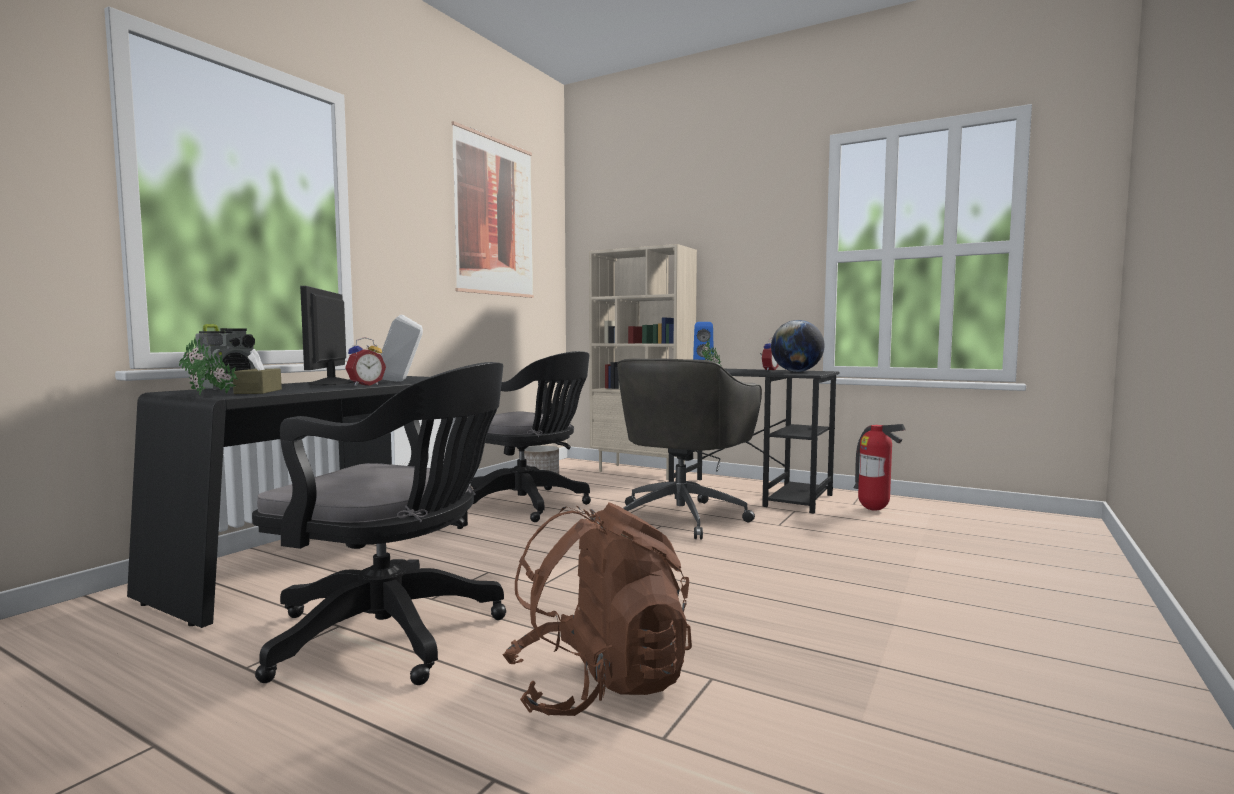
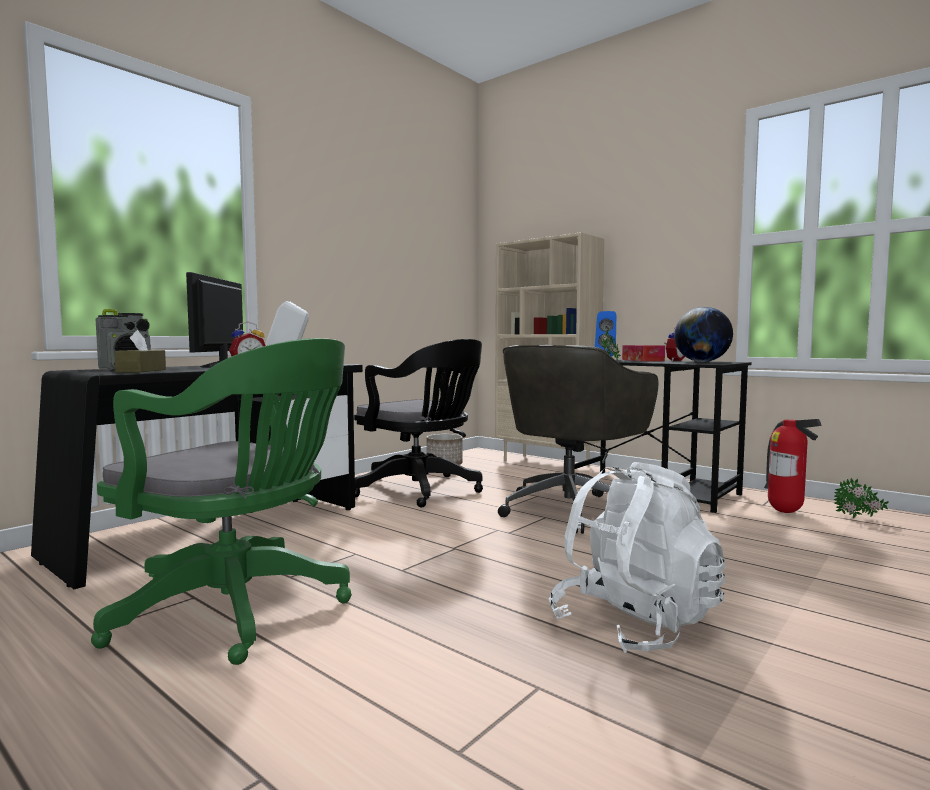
camera: 10 degrees right, 0 degrees up
(209, 395) = (91, 373): potted plant -> potted plant (859, 518)
(396, 635) = (240, 611): black office chair -> green office chair
(495, 217) = (404, 212): picture -> none
(599, 684) = (414, 682): brown backpack -> none
(739, 370) = (642, 360): none -> tissue box
(775, 618) = (635, 624): none -> white backpack

